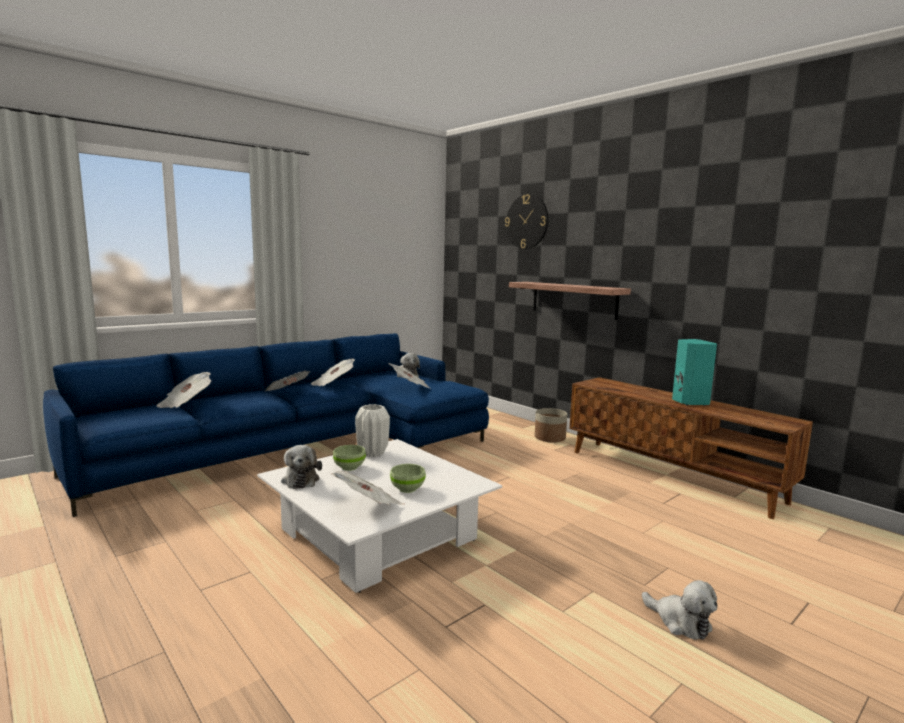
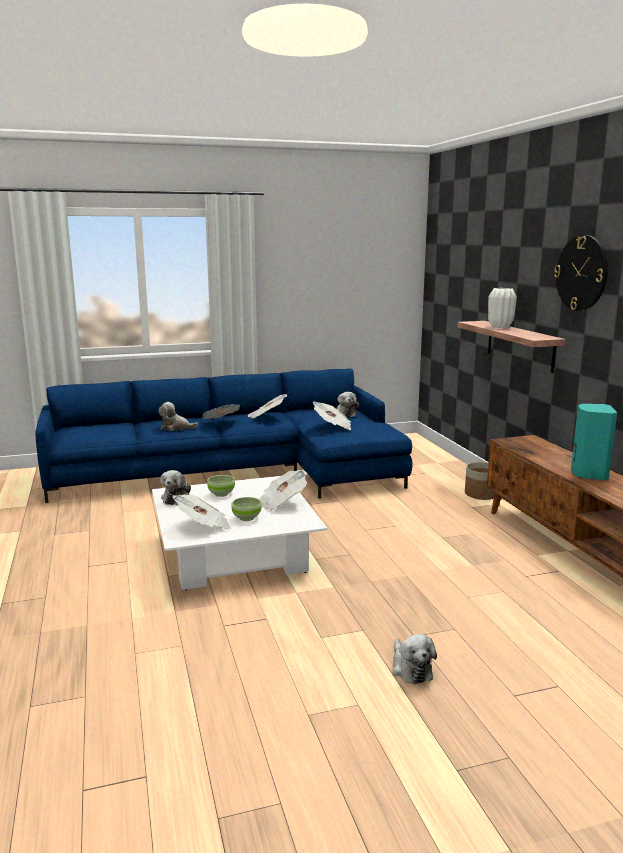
camera: 25 degrees right, 5 degrees up
(185, 403) = (135, 424): newspaper -> newspaper (280, 503)
(240, 402) = (176, 427): none -> plush toy
(373, 453) = (252, 485): white vase -> white vase (500, 327)
(527, 221) = (487, 253): wall clock -> wall clock (582, 273)

